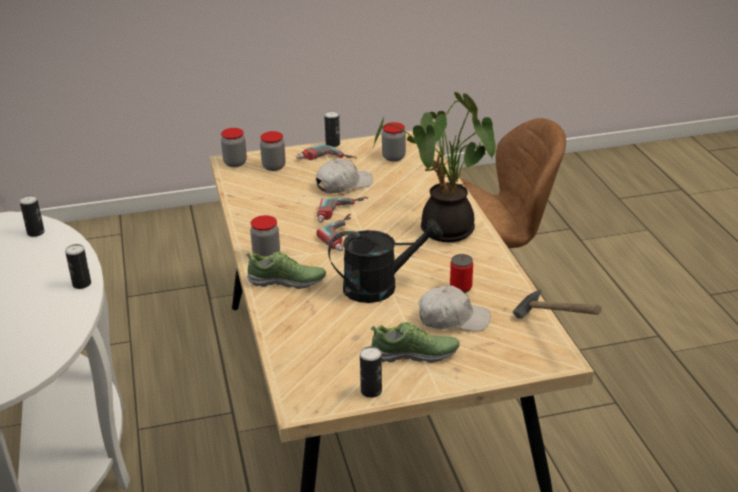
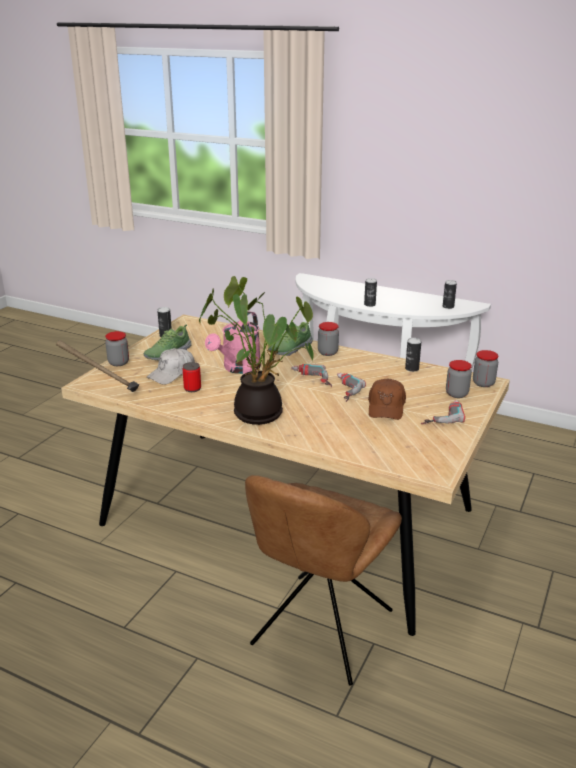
camera: 130 degrees right, 5 degrees down
(333, 144) = (471, 431): can -> can (412, 369)
(343, 184) = (386, 407): white cap -> brown cap
(380, 286) = (238, 368): black watering can -> pink watering can
(393, 157) = (407, 446): jar -> jar (118, 363)

